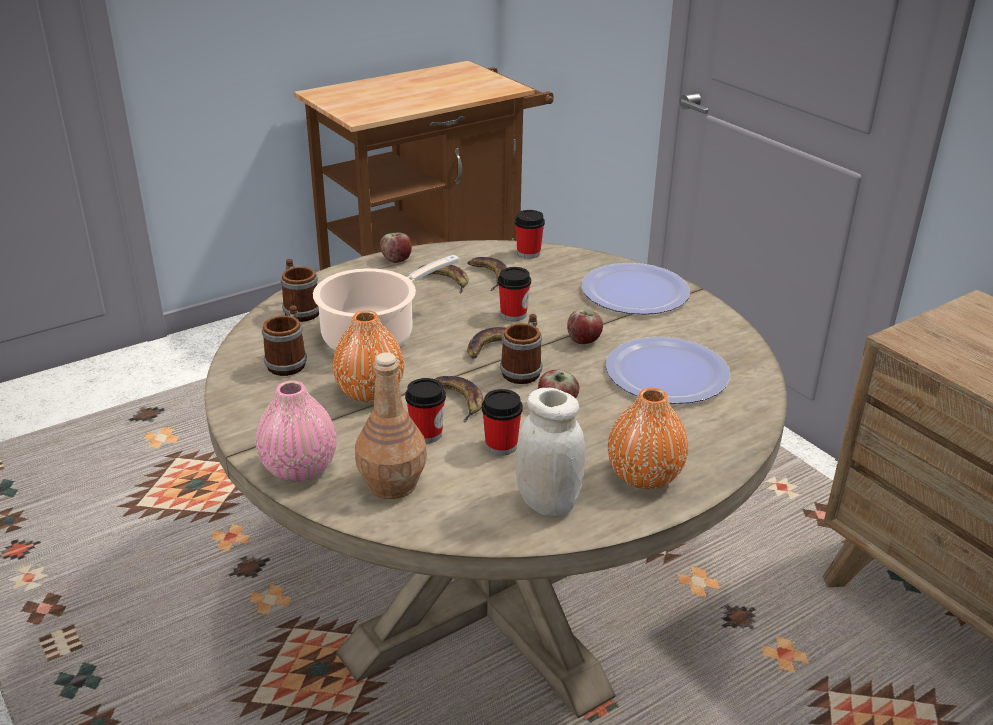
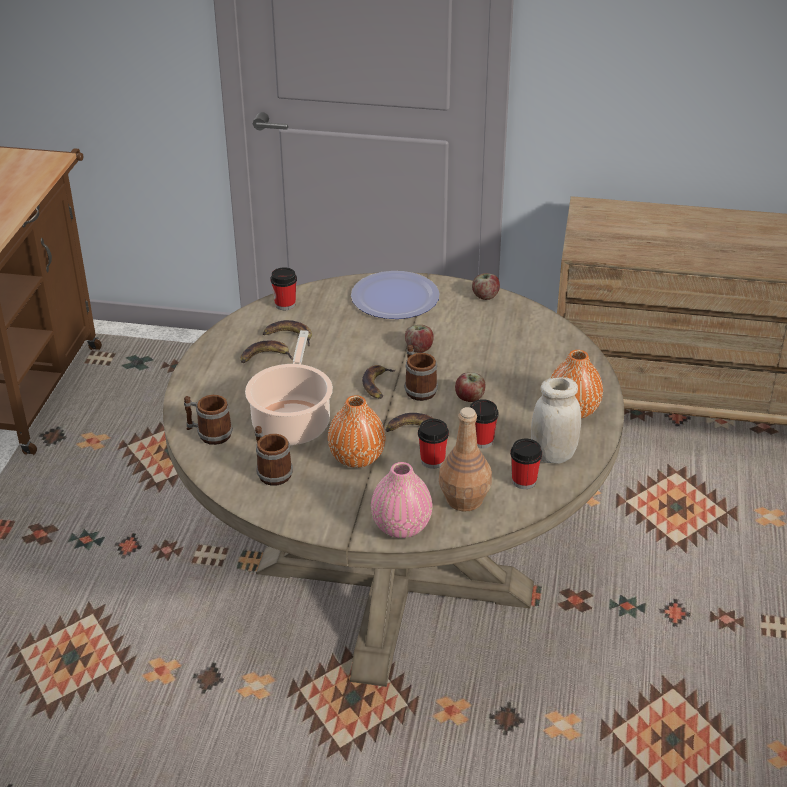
camera: 45 degrees left, 5 degrees up
(397, 259) = (204, 358): apple -> apple (485, 296)
(513, 315) = (351, 355): cup -> cup (524, 481)
(667, 373) = (494, 343): plate -> none

